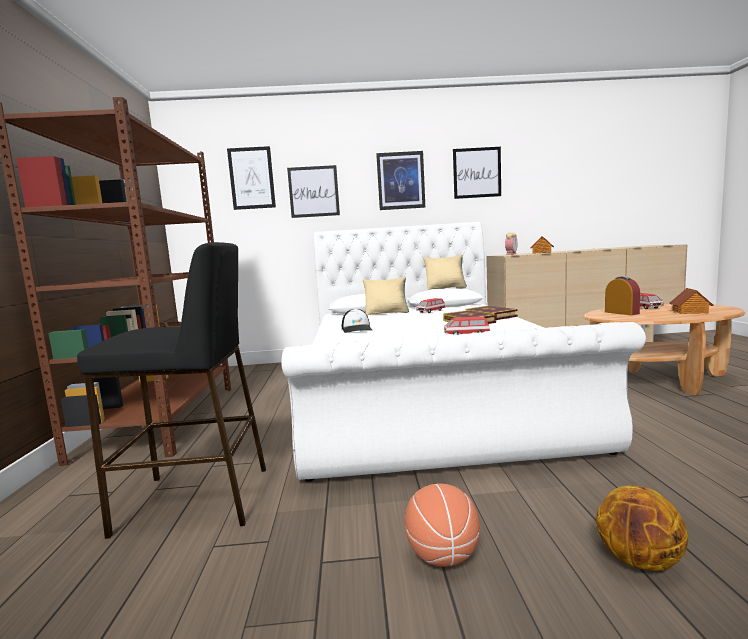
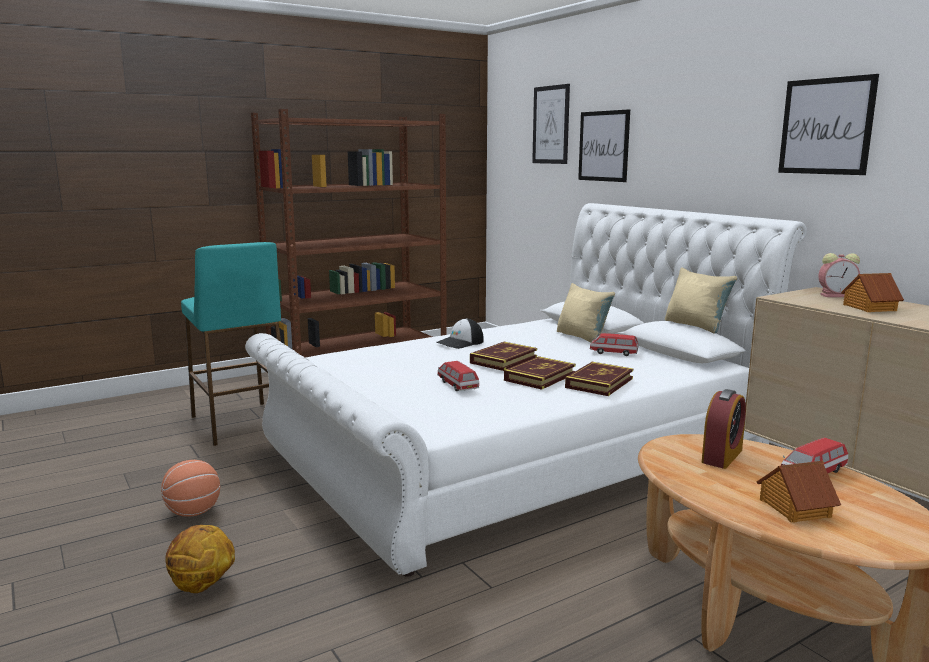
camera: 60 degrees right, 5 degrees up
(196, 499) = (240, 423): black stool -> turquoise stool
(401, 181) = (704, 136): picture -> none
(421, 324) = (503, 360): none -> book

